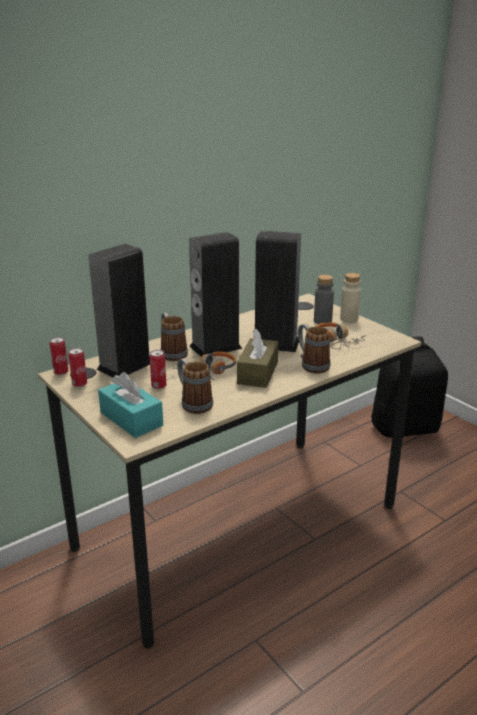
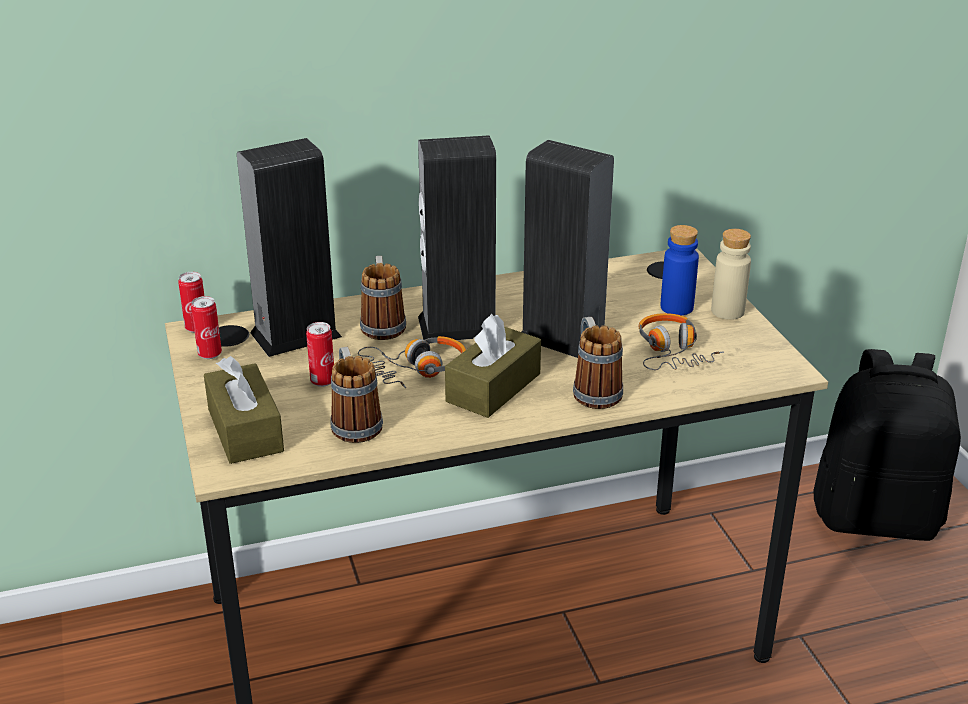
camera: 20 degrees right, 5 degrees up
(131, 419) = (245, 430): turquoise tissue box -> brown tissue box
(322, 321) = (676, 307): grey bottle -> blue bottle

